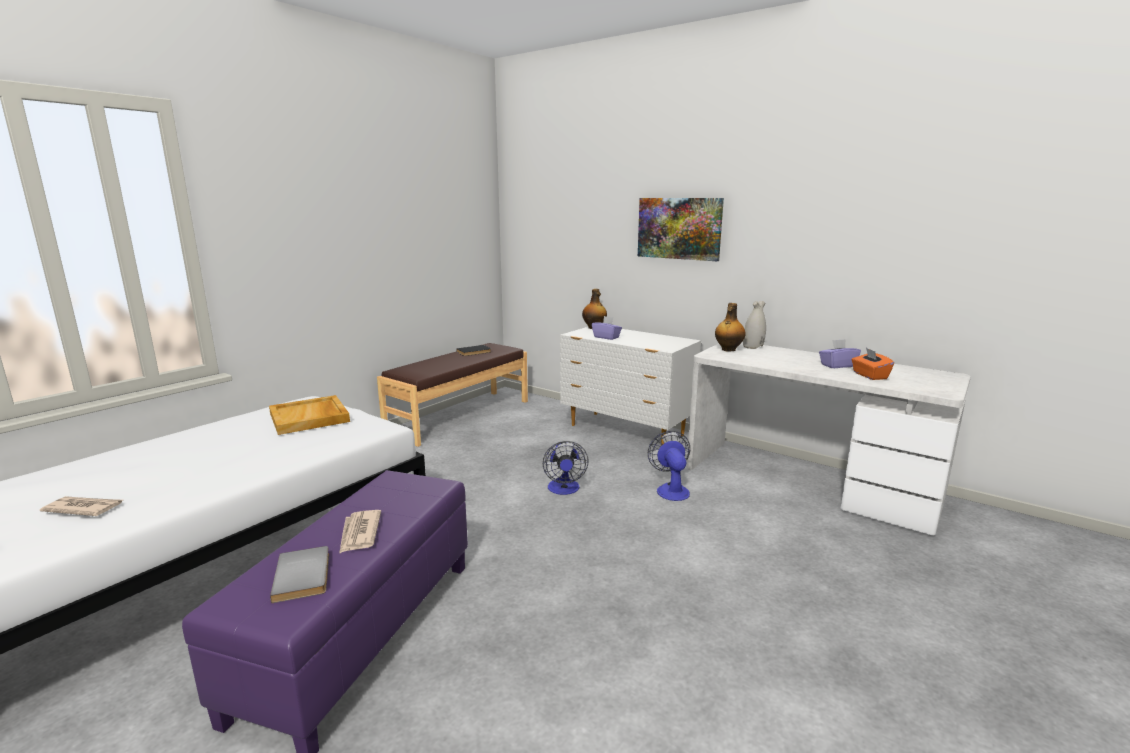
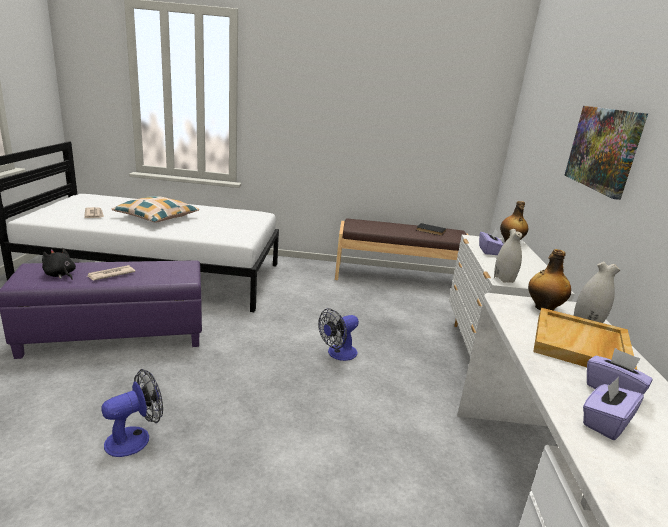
camera: 55 degrees right, 5 degrees up
(202, 461) = (157, 217): none -> pillow
(305, 575) = (60, 275): grey book -> black plush toy
(310, 418) = (234, 220): beige tray -> beige tray (581, 346)
(665, 348) = (504, 279): none -> white vase
(671, 489) = (401, 411): fan -> fan (135, 438)
(869, 376) = (605, 422): orange tissue box -> purple tissue box

